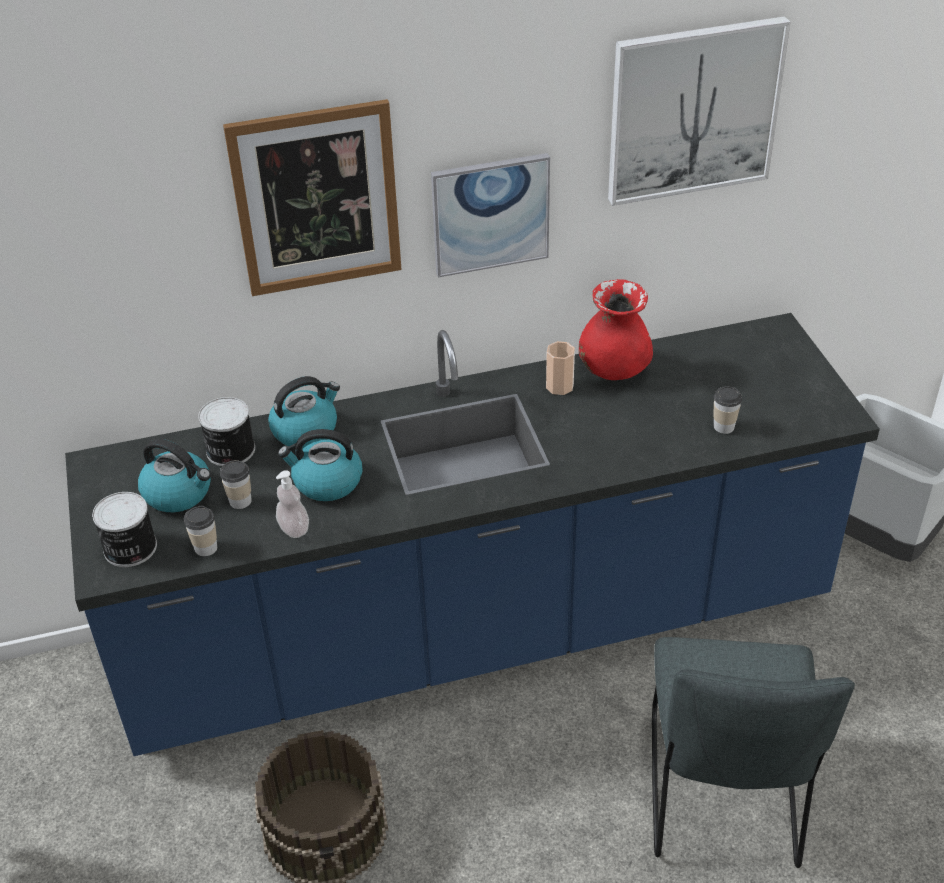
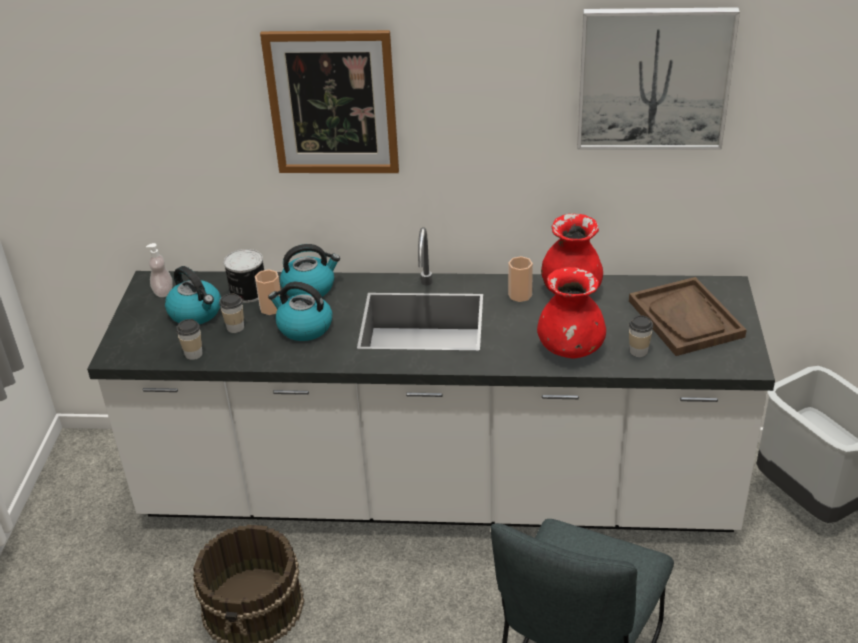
camera: 20 degrees right, 5 degrees down
(129, 549) = (142, 343): can -> none
(272, 466) = (271, 308): none -> cup
(294, 529) = (262, 354): soap dispenser -> soap dispenser (163, 291)
(478, 631) = (437, 492): blue counter -> white counter
(490, 214) = (474, 139): picture -> none
(650, 440) = (571, 349): none -> red vase
(753, 377) = (686, 319): none -> brown tray

